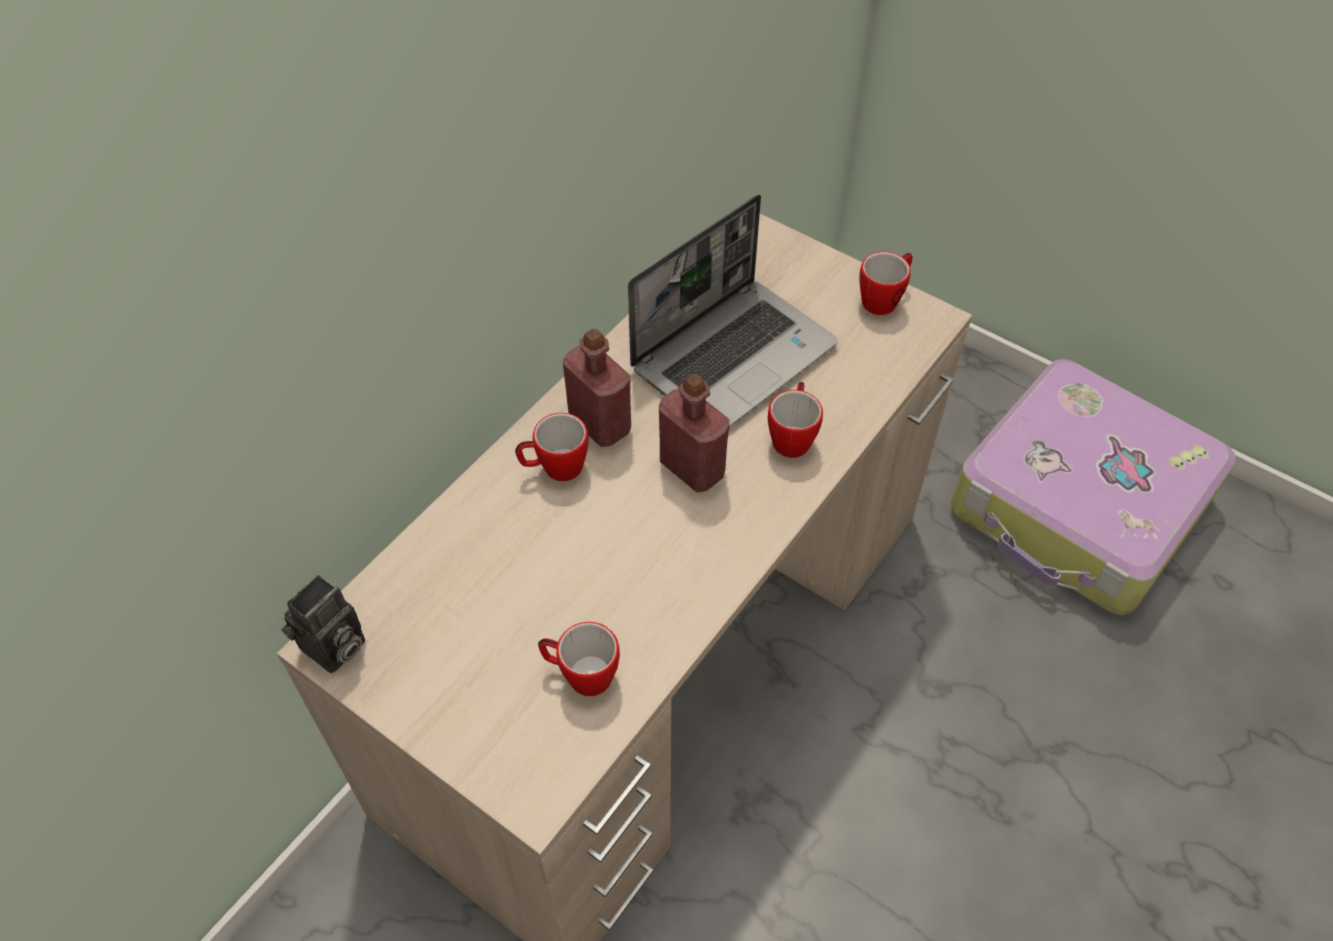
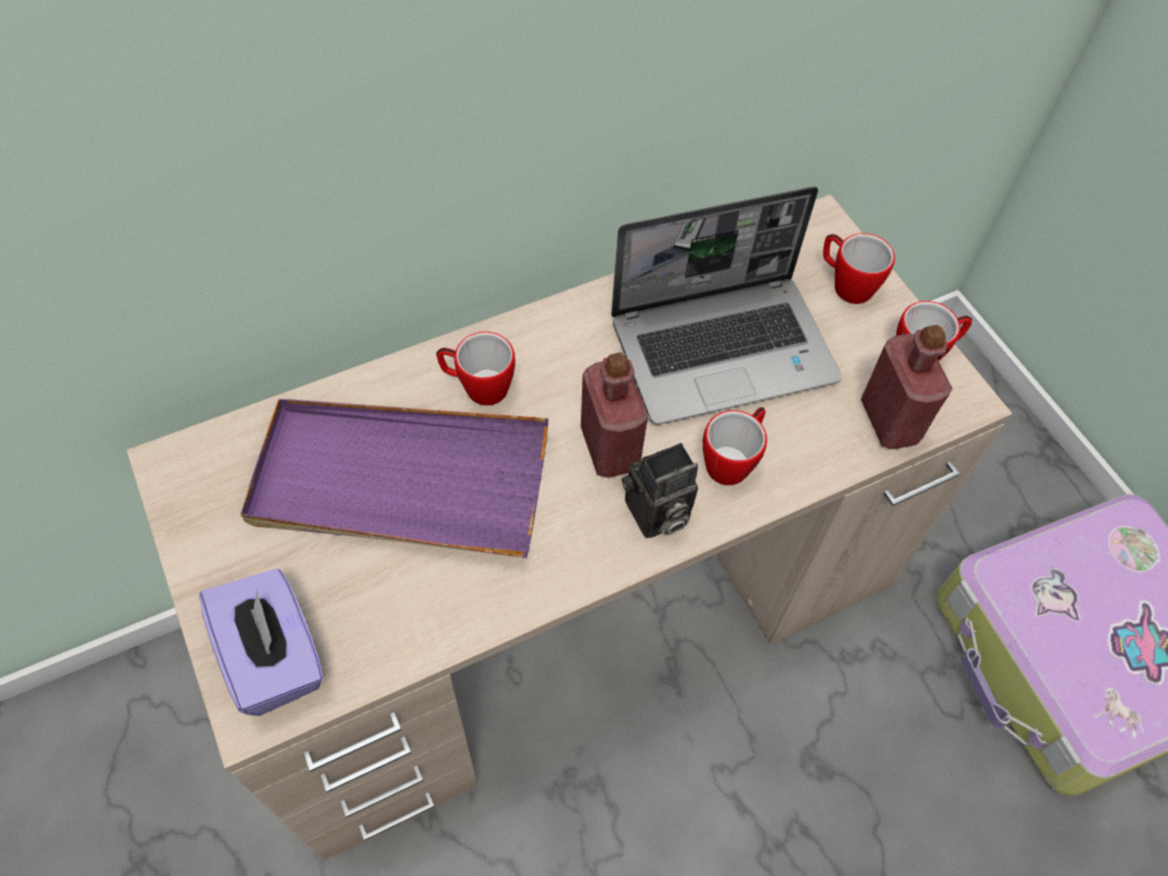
camera: 25 degrees right, 5 degrees up
(333, 649) = (174, 470): camera -> camera (655, 515)
(524, 751) = (274, 657): none -> purple tissue box
(538, 570) = (400, 482): none -> purple tray
(580, 674) = (372, 607): mug -> mug (846, 284)
(600, 424) = (548, 362): red bottle -> red bottle (889, 421)

